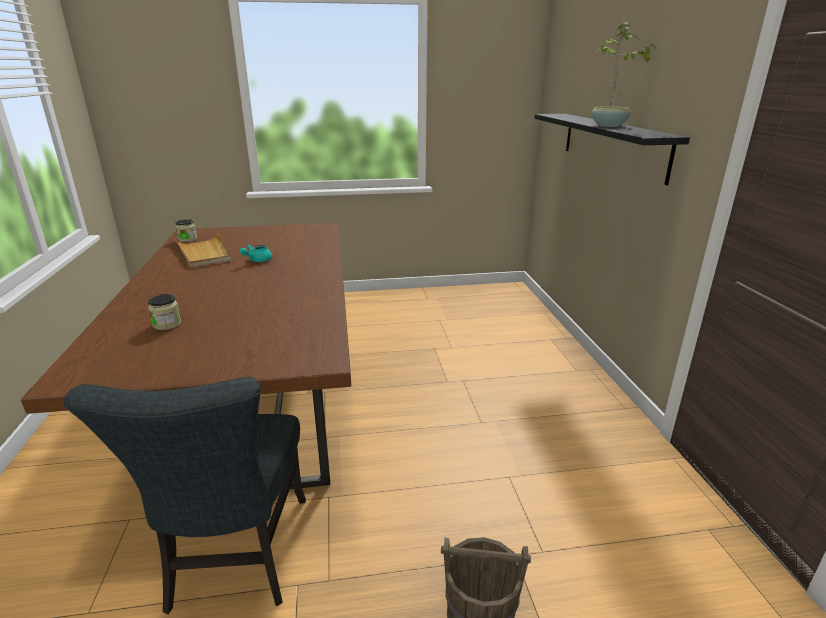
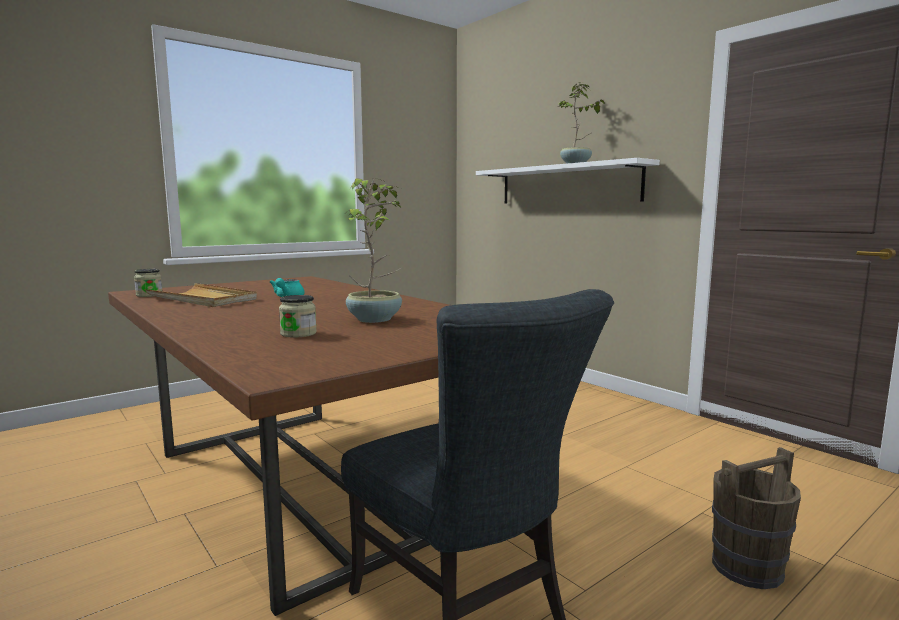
camera: 30 degrees left, 15 degrees down
(247, 314) = (376, 319): none -> potted plant
(612, 144) = (566, 184): black shelf -> white shelf

